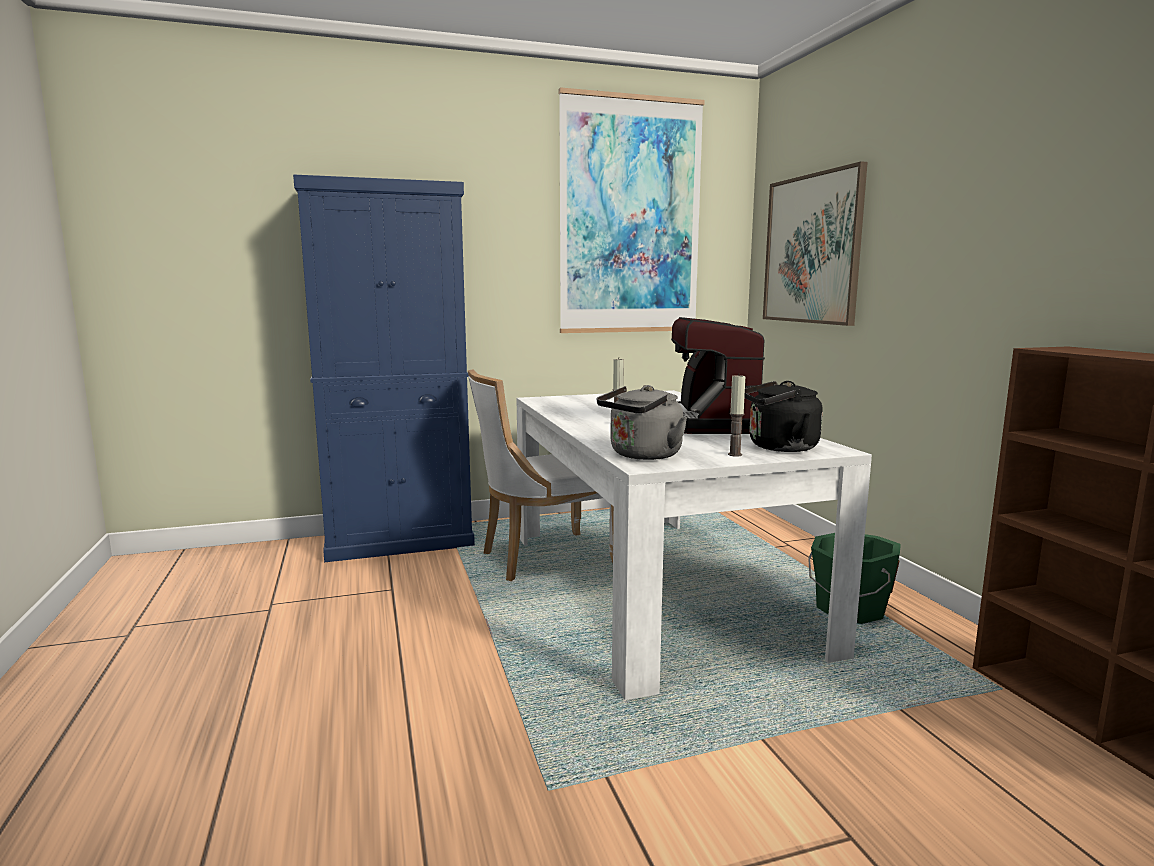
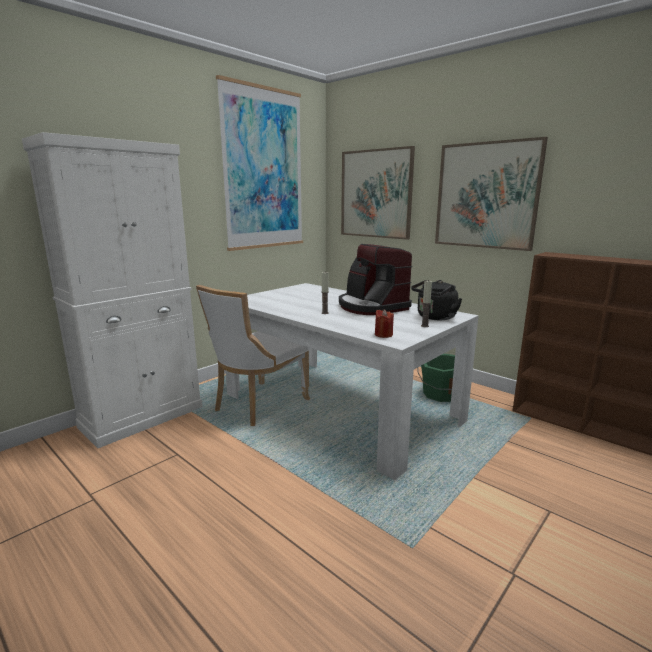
camera: 30 degrees left, 5 degrees up
(400, 541) = (143, 417): blue cabinet -> white cabinet
(642, 455) = (383, 335): grey kettle -> red candle
(972, 240) = (486, 196): none -> picture

